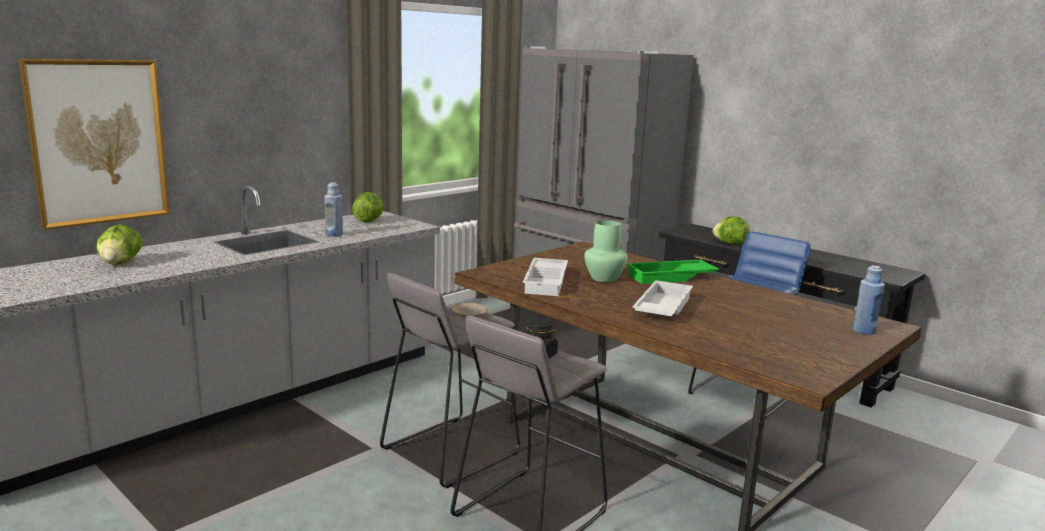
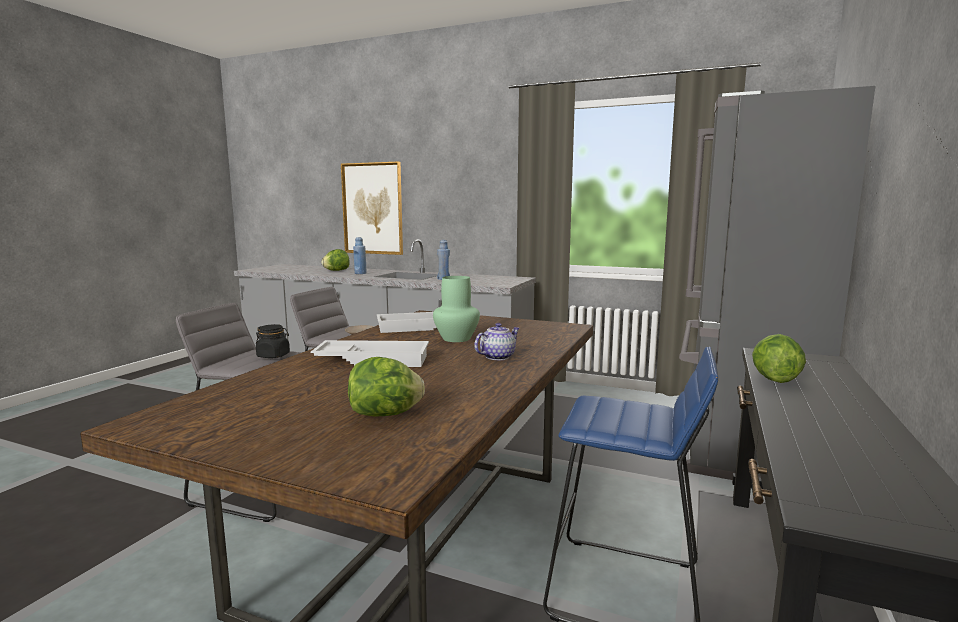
camera: 70 degrees right, 5 degrees down
(368, 221) = (494, 279): lettuce -> lettuce (385, 414)
(671, 277) = (497, 357): green tray -> teapot
(864, 331) = (345, 458): blue bottle -> blue bottle (360, 273)

